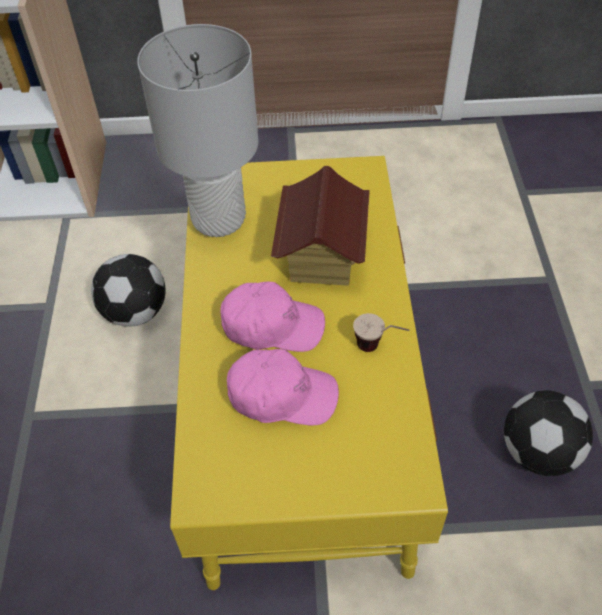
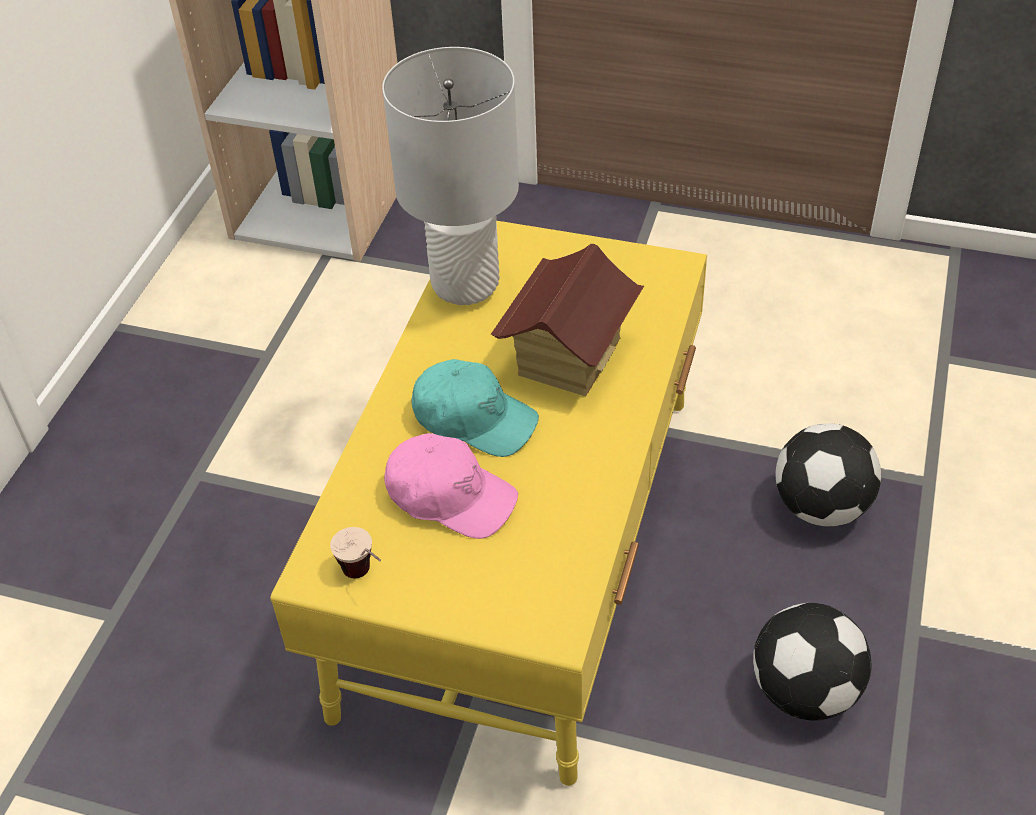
camera: 20 degrees right, 5 degrees down
(136, 311) = (366, 387): football -> football (821, 505)
(272, 326) = (474, 419): pink cap -> turquoise cap
(378, 349) = (587, 476): cup -> cup (366, 578)

